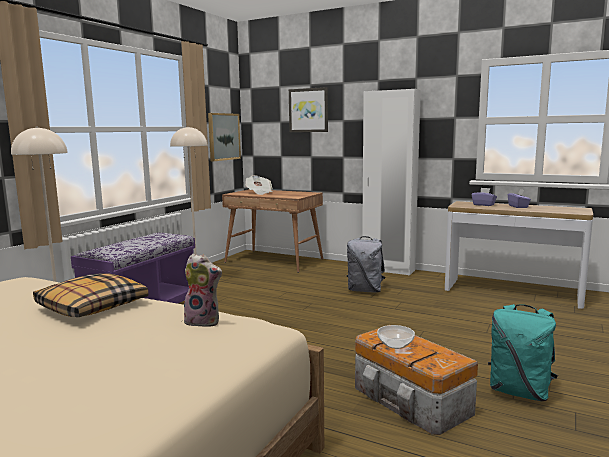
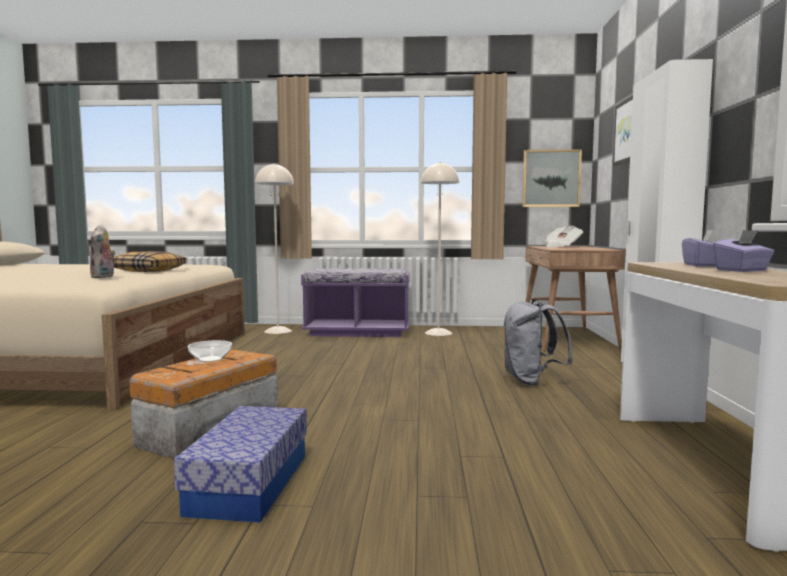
camera: 65 degrees right, 5 degrees down
(519, 391) = (249, 483): turquoise backpack -> storage box

